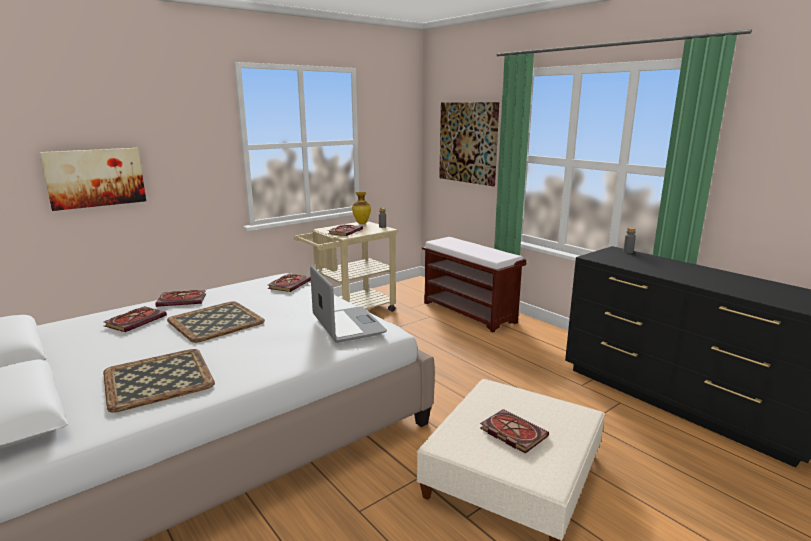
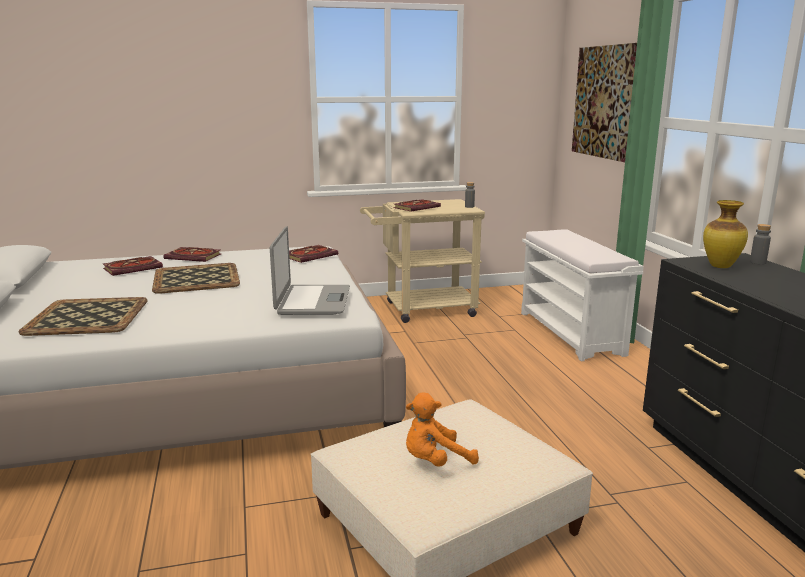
camera: 25 degrees right, 0 degrees up
(95, 177) = (151, 124): picture -> none
(362, 223) = (451, 201): vase -> vase (720, 267)
(469, 312) = (571, 333): brown bench -> white bench
(511, 432) = (435, 461): book -> orange plush toy

